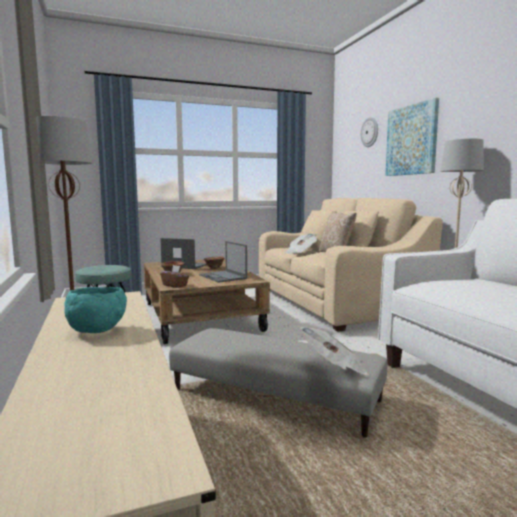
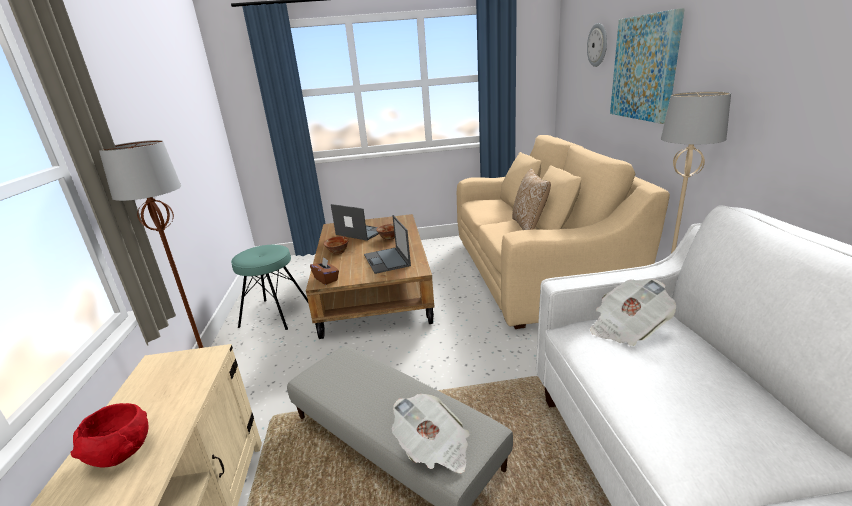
camera: 15 degrees right, 15 degrees up
(97, 331) = (122, 454): turquoise bowl -> red bowl
(300, 252) = (494, 214): newspaper -> newspaper (627, 328)

